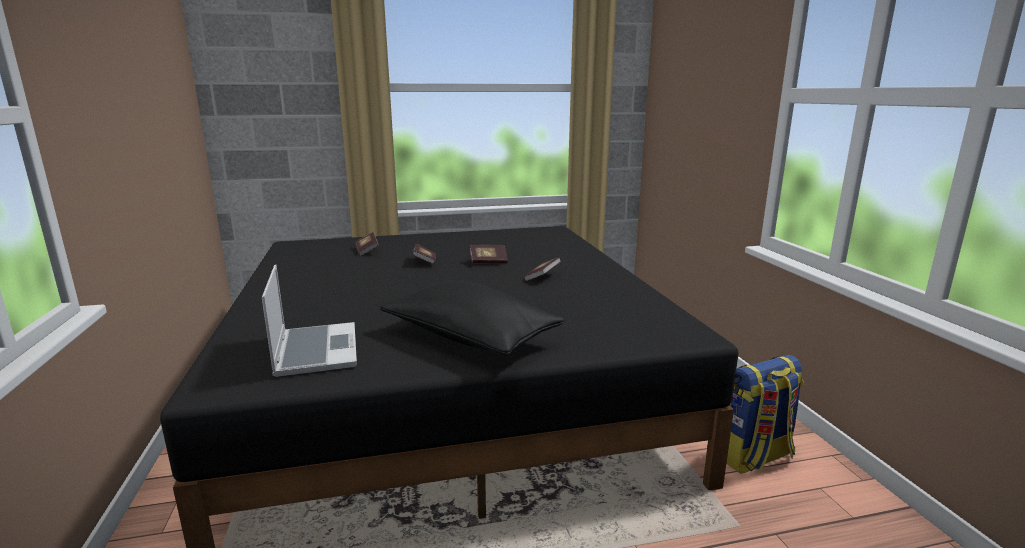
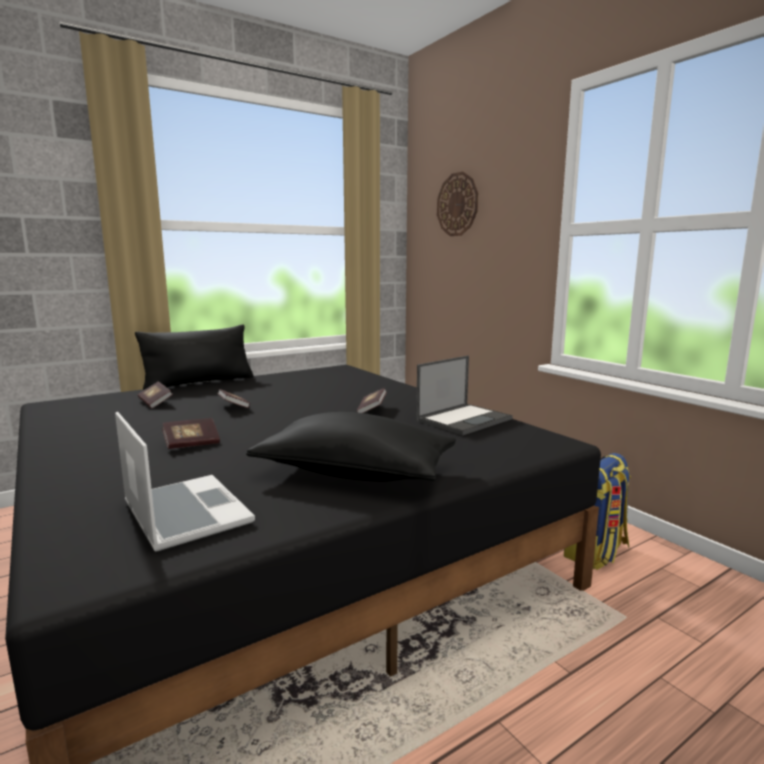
camera: 20 degrees left, 5 degrees down
(416, 234) = (199, 382): none -> black pillow
(488, 262) = (303, 401): book -> book (192, 444)
(622, 298) = (464, 419): none -> laptop
(691, 59) = (457, 204): none -> wall clock

